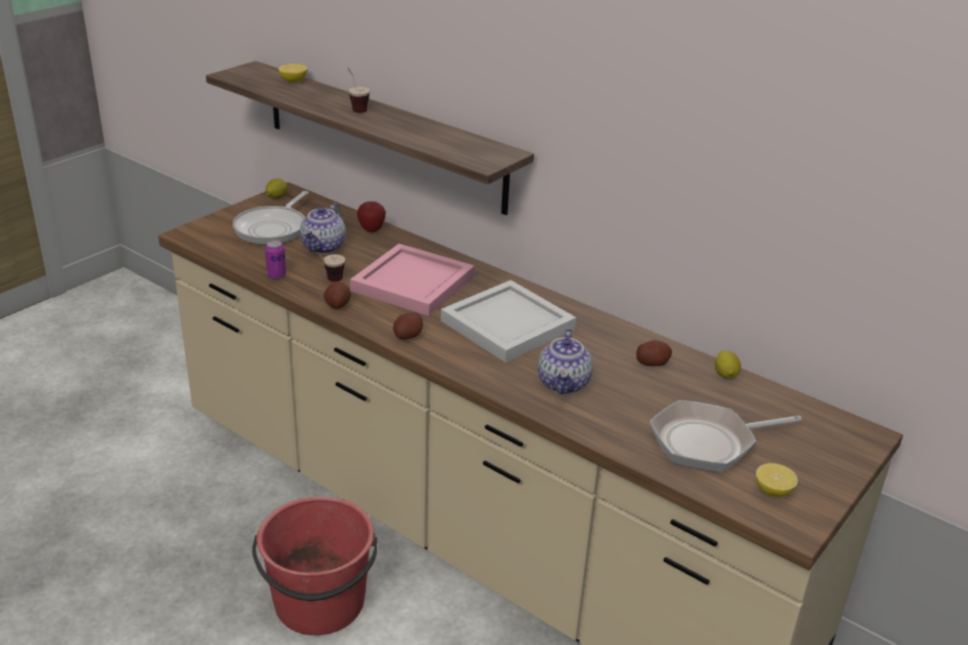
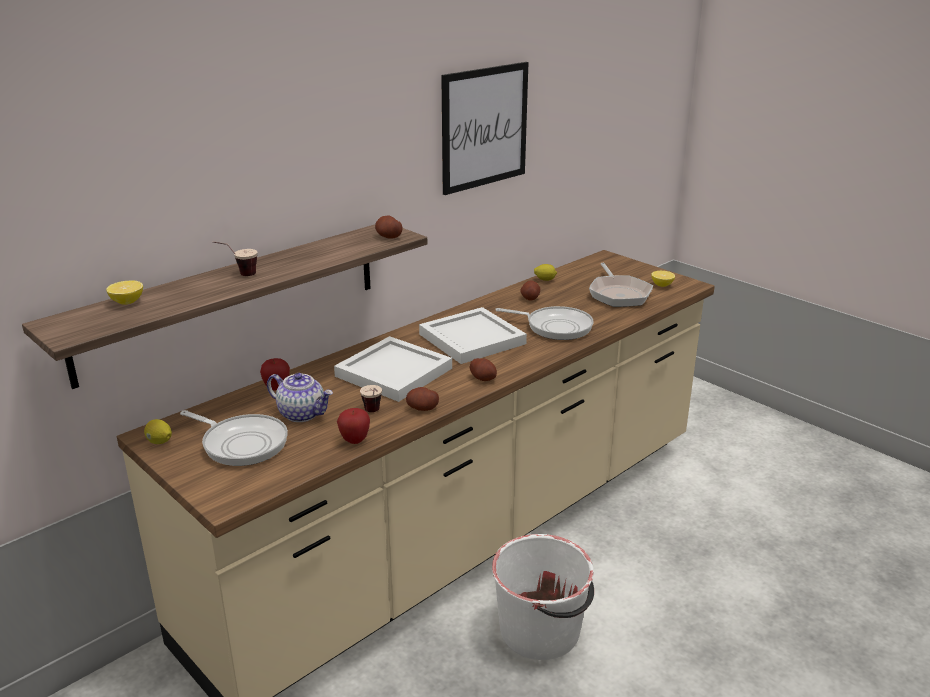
camera: 80 degrees left, 5 degrees down
(276, 275) = (354, 440): can -> apple
(319, 603) = (541, 631): red bucket -> white bucket
(413, 284) = (396, 372): pink tray -> white tray
(479, 157) = (388, 236): none -> potato
(564, 384) = (555, 327): teapot -> frying pan
(691, 113) = (484, 127): none -> picture

